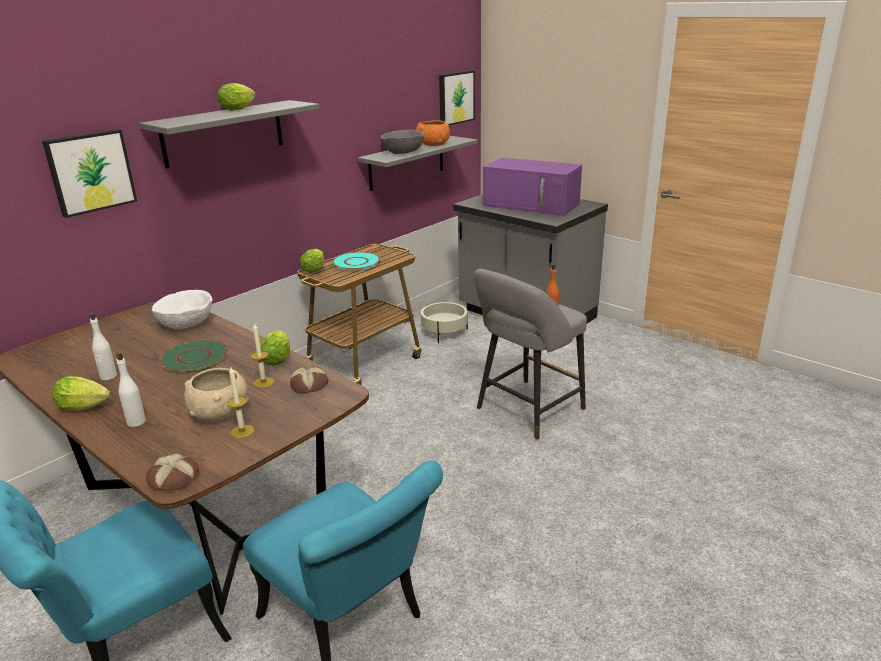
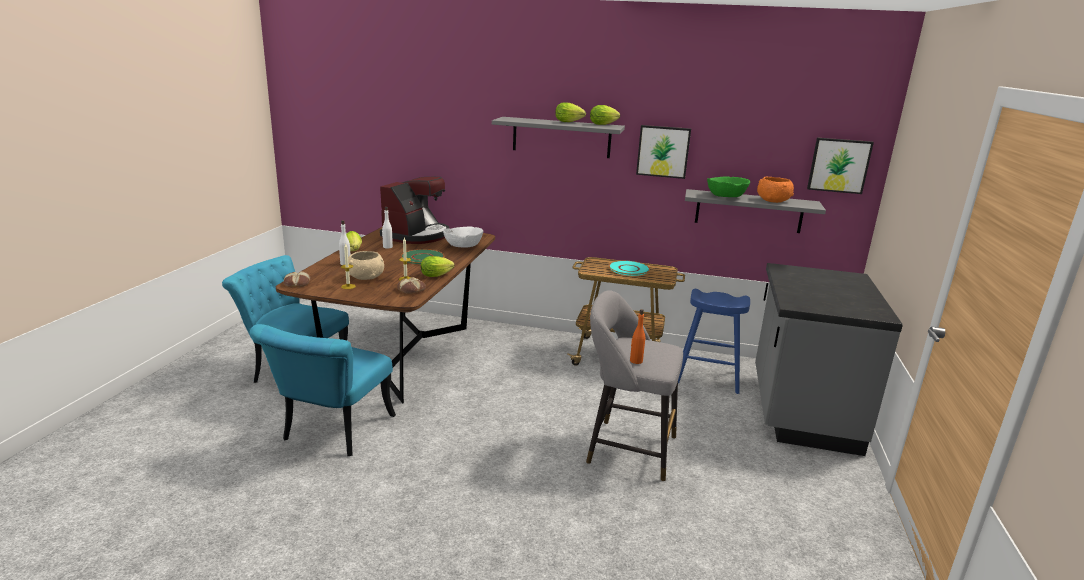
camera: 60 degrees right, 5 degrees down
(90, 172) = (466, 139): picture -> picture (663, 151)
(91, 346) = (417, 235): none -> coffee machine
(315, 269) = (598, 260): lettuce -> lettuce (604, 124)
(403, 152) = (725, 196): grey bowl -> green bowl
(444, 332) = (708, 377): beige planter -> blue stool
(532, 205) = (825, 291): purple microwave -> none

